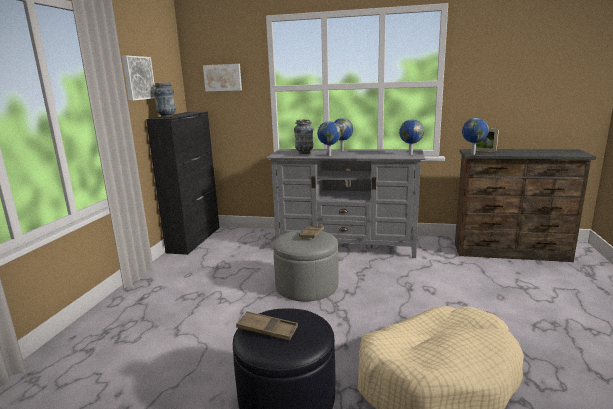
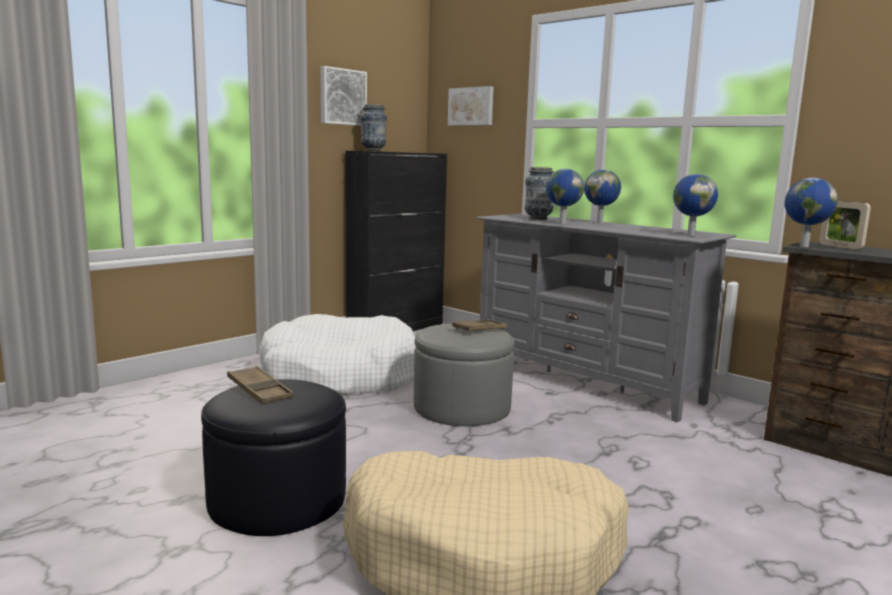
camera: 30 degrees right, 5 degrees down
(204, 287) = (340, 375): none -> white dog bed

